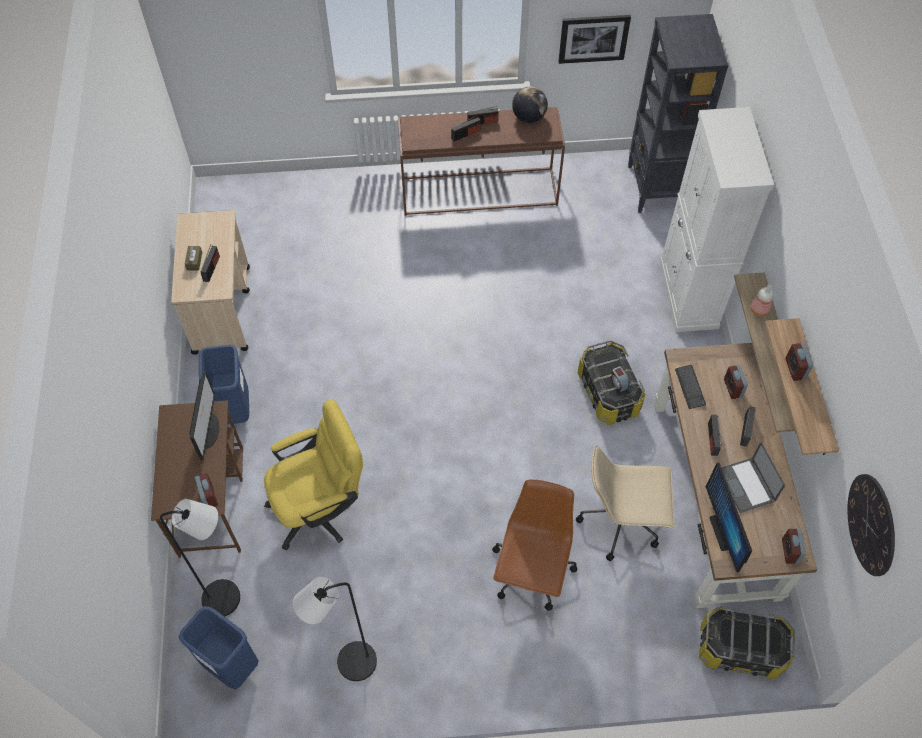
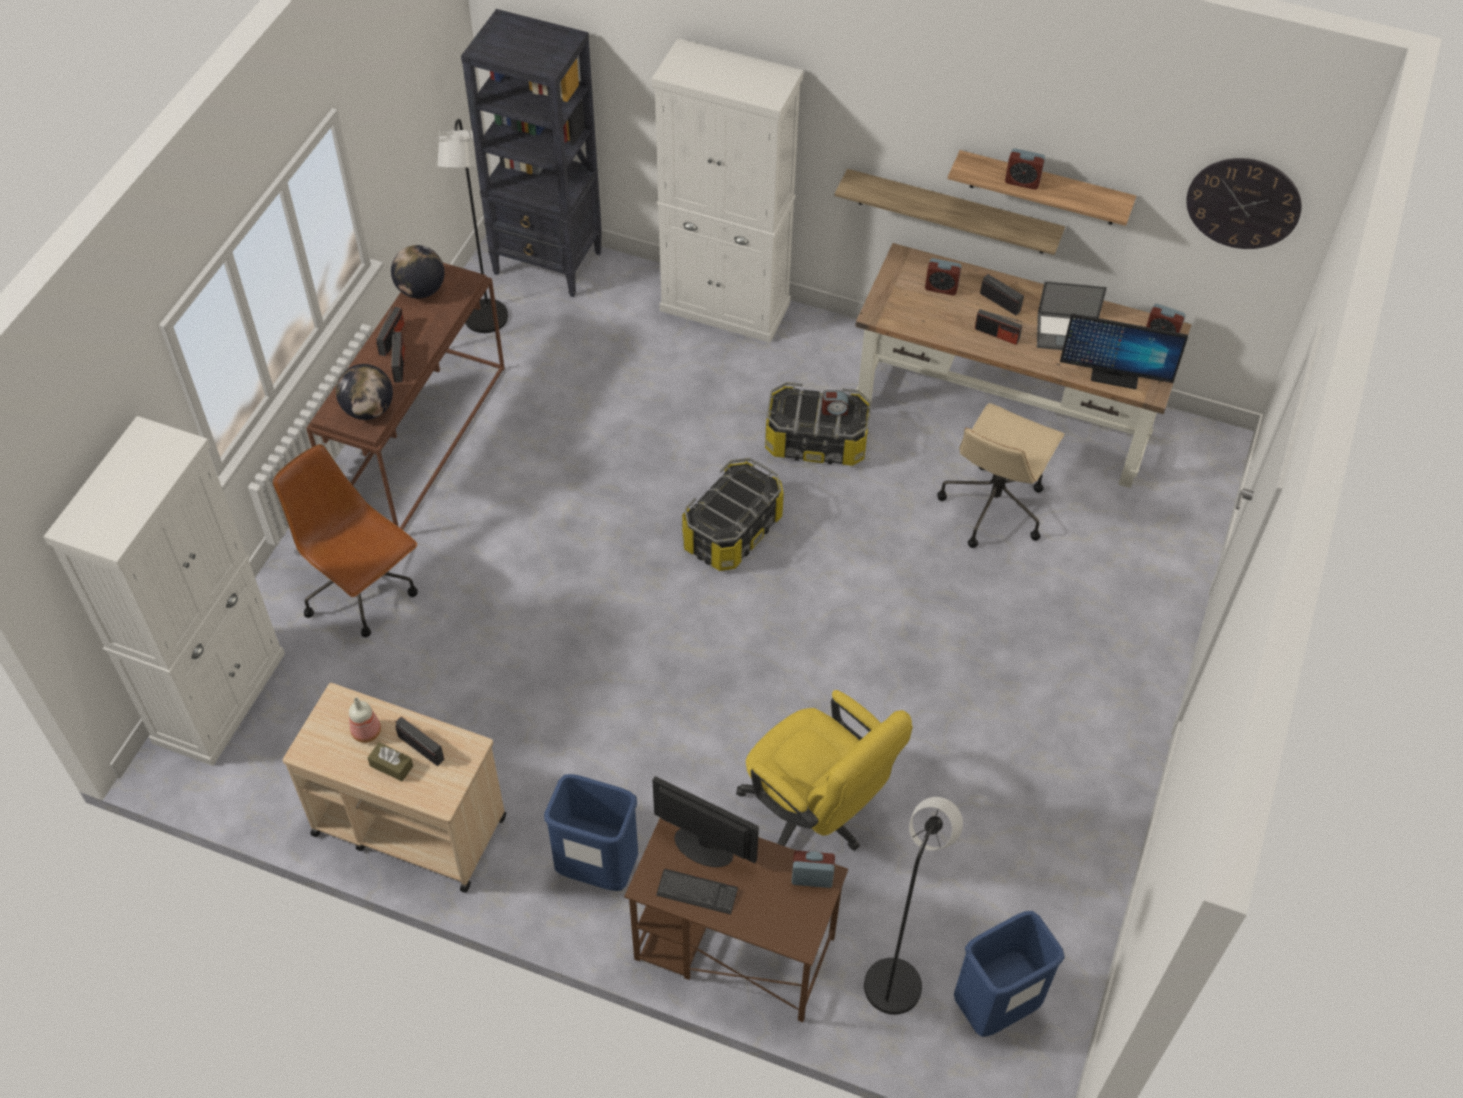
camera: 65 degrees left, 5 degrees down
(260, 191) = (220, 697): none -> white cabinet
(321, 508) = (815, 814): yellow office chair -> yellow office chair turned 135 degrees clockwise
(349, 665) = (1054, 863): black floor lamp -> black floor lamp (485, 323)
(423, 137) = (368, 410): none -> globe
(532, 572) = (1017, 620): brown office chair -> brown office chair (362, 591)
(593, 38) = (403, 143): picture -> none
(690, 387) = (920, 323): keyboard -> keyboard (697, 892)
(740, 648) = (1193, 472): storage box -> storage box (732, 531)
(759, 310) = (895, 195): bottle -> bottle (367, 731)

